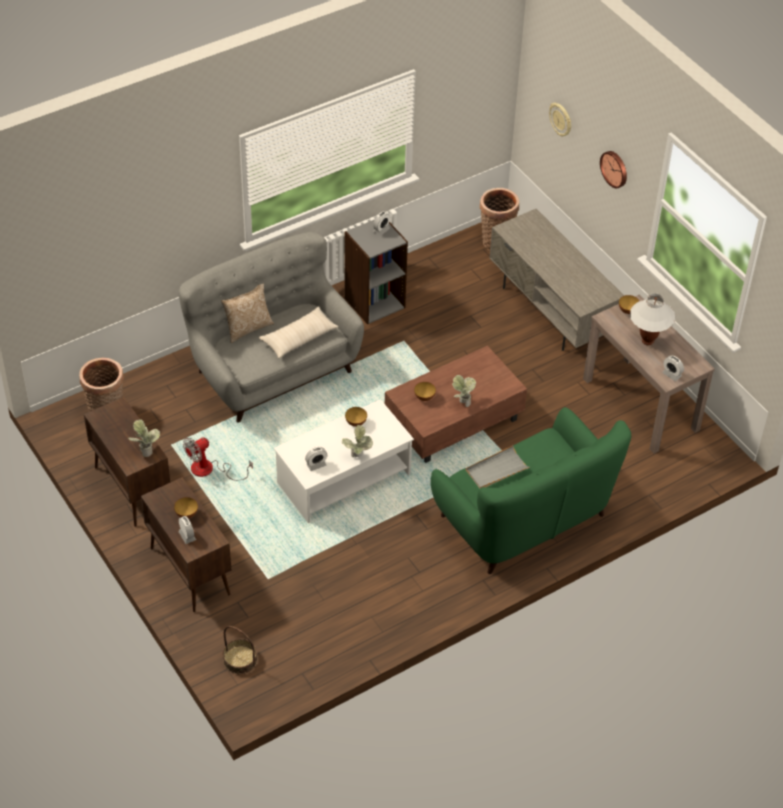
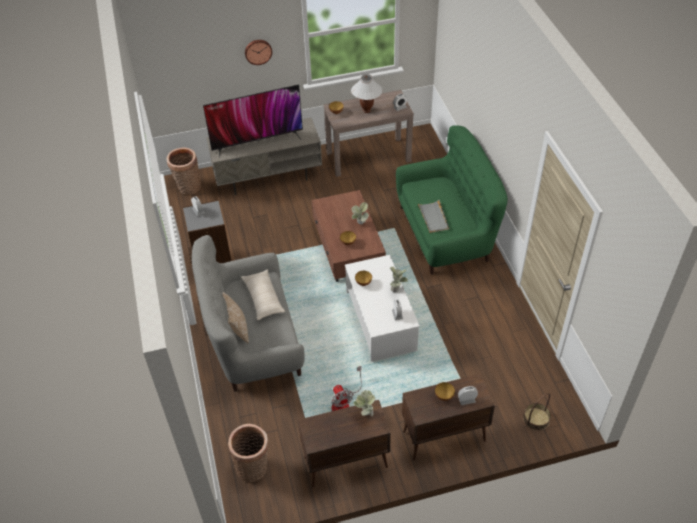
camera: 70 degrees left, 0 degrees up
(550, 256) = (257, 141): none -> television
(561, 119) = (192, 63): wall clock -> none

